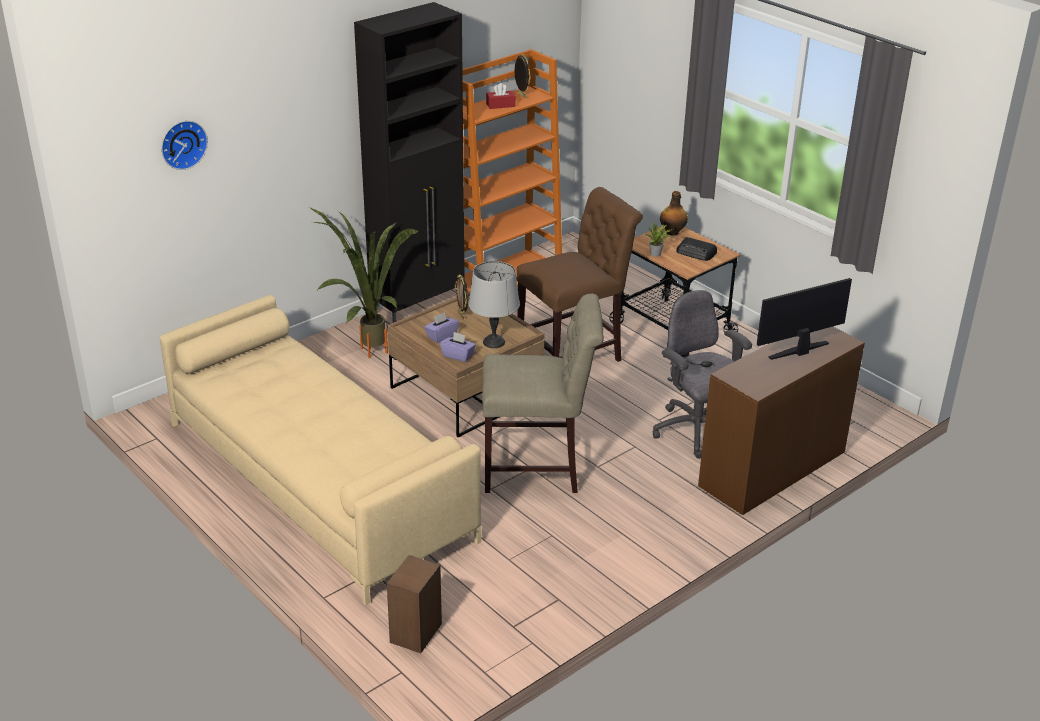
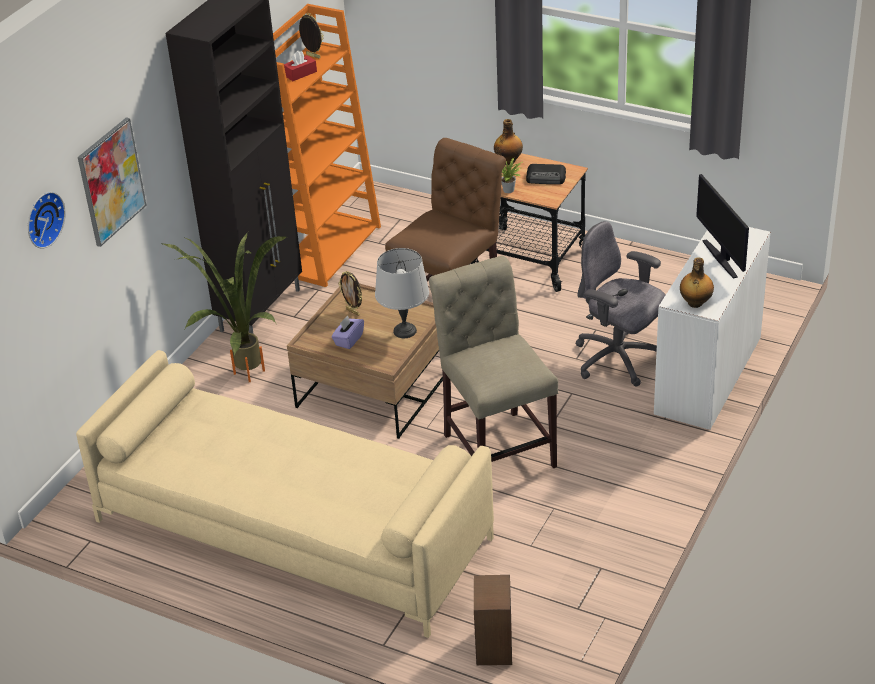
camera: 20 degrees left, 5 degrees up
(269, 136) = (111, 181): none -> picture
(458, 355) = (380, 356): purple tissue box -> none
(537, 469) = (497, 446): beige chair -> beige chair turned 90 degrees counterclockwise
(746, 381) = (695, 303): none -> bottle
(771, 468) = (706, 375): brown desk -> white desk
(800, 351) = (721, 258): monitor -> monitor turned 60 degrees counterclockwise

